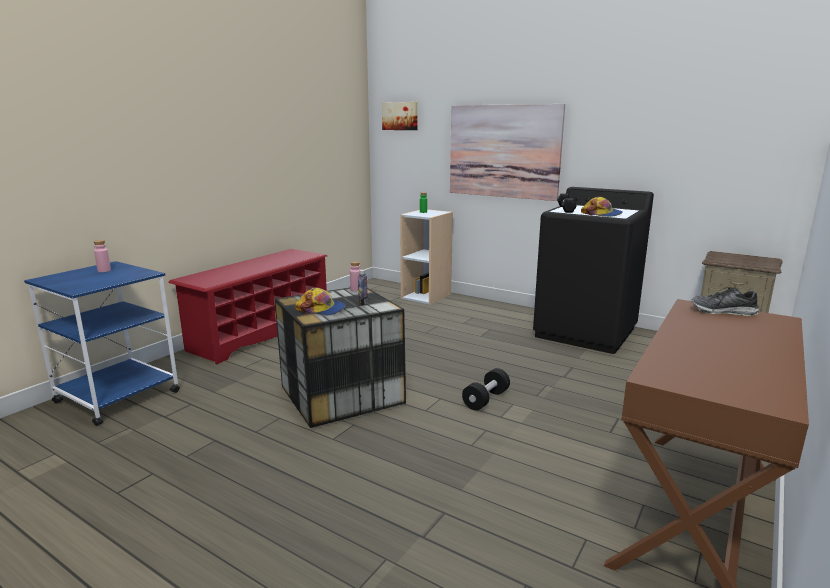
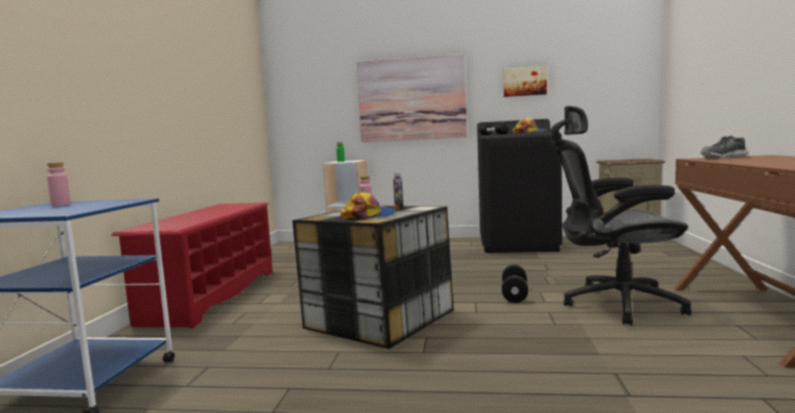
camera: 25 degrees left, 10 degrees down
(400, 116) = (301, 75): picture -> picture (524, 81)
(561, 441) = (615, 305): none -> office chair

